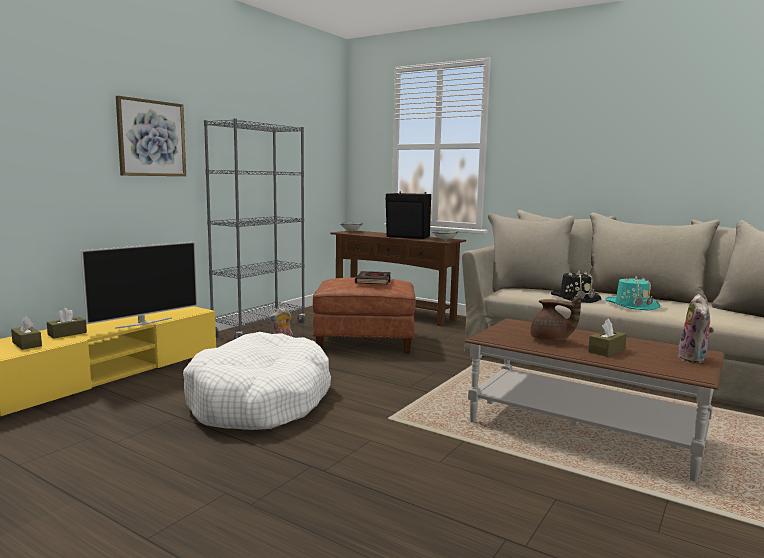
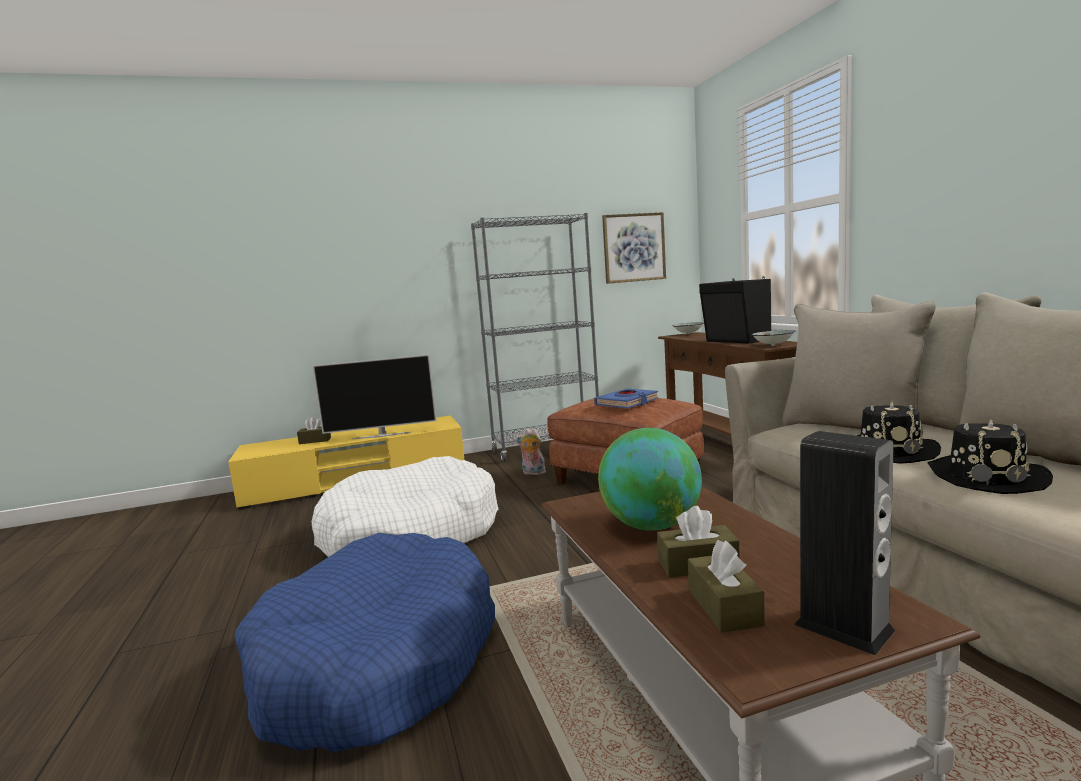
camera: 40 degrees right, 0 degrees up
(27, 344) = (274, 447): brown tissue box -> brown tissue box (724, 607)
(151, 138) = (414, 250): picture -> picture (634, 247)
(373, 281) = (627, 402): black book -> blue book
(396, 470) = (378, 662): none -> blue dog bed
(551, 340) = (651, 526): brown teapot -> globe
(631, 305) = (986, 477): turquoise hat -> black hat
(694, 359) = (843, 627): plush toy -> speaker

